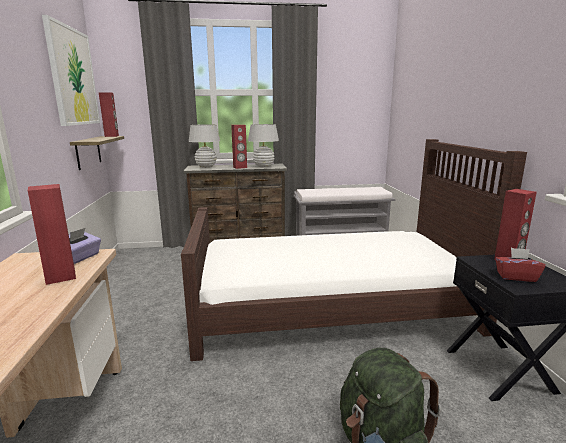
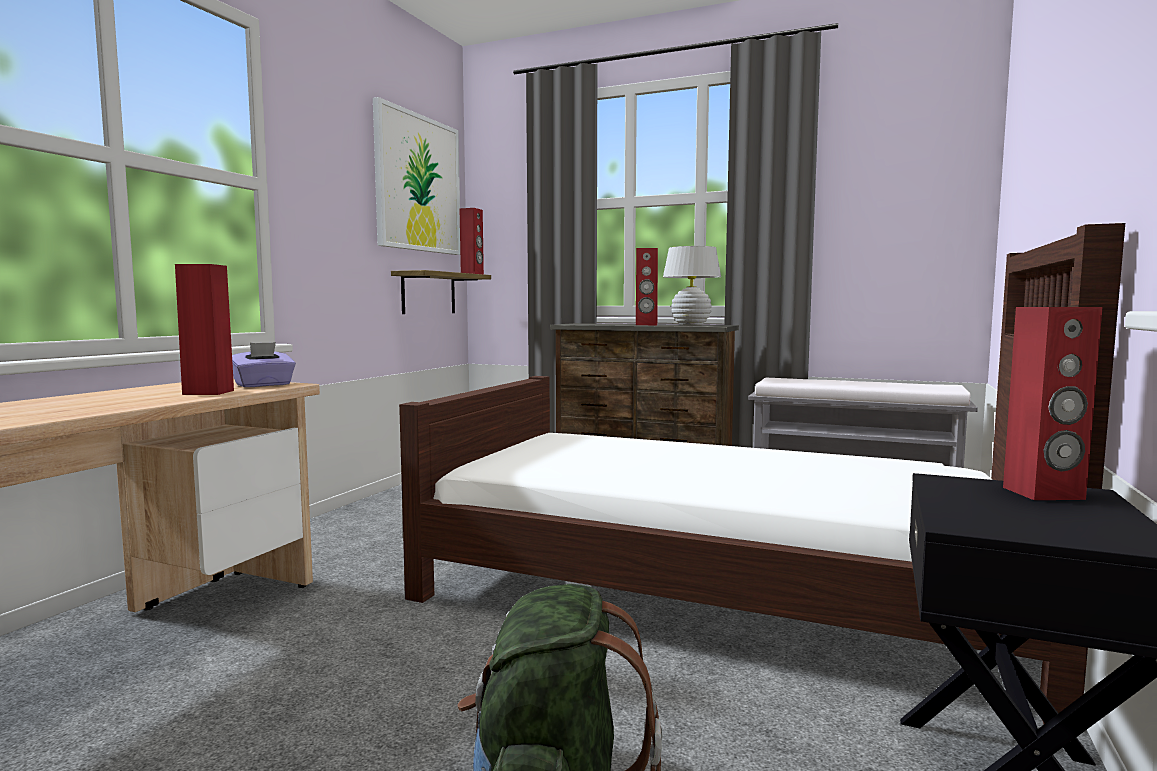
camera: 30 degrees right, 10 degrees down
(206, 167) = (595, 323): white table lamp -> none
(516, 277) = (998, 513): red tissue box -> none

